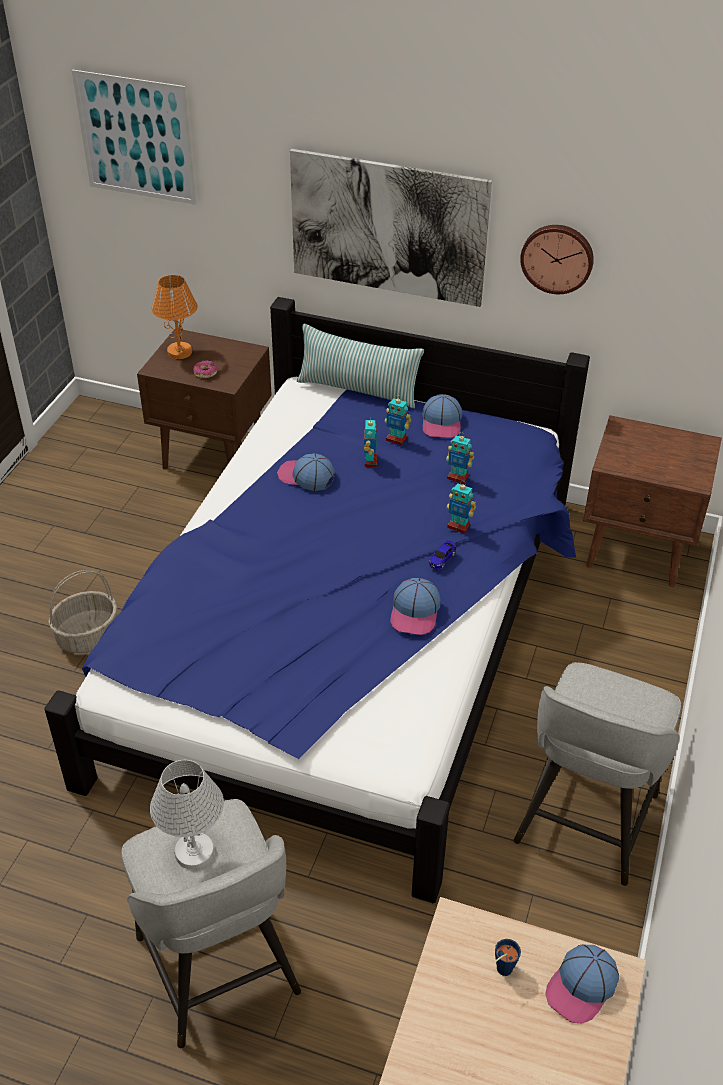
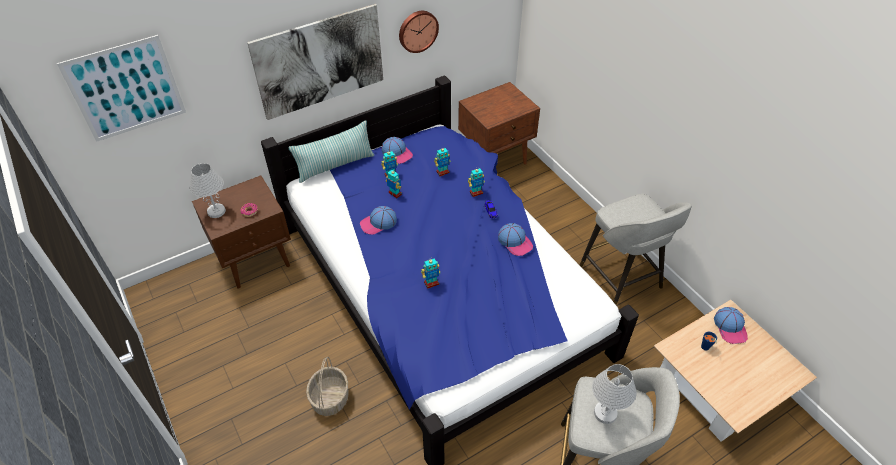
camera: 50 degrees left, 5 degrees up
(179, 352) = (216, 211): orange table lamp -> white table lamp
(257, 573) = (431, 283): none -> toy robot

